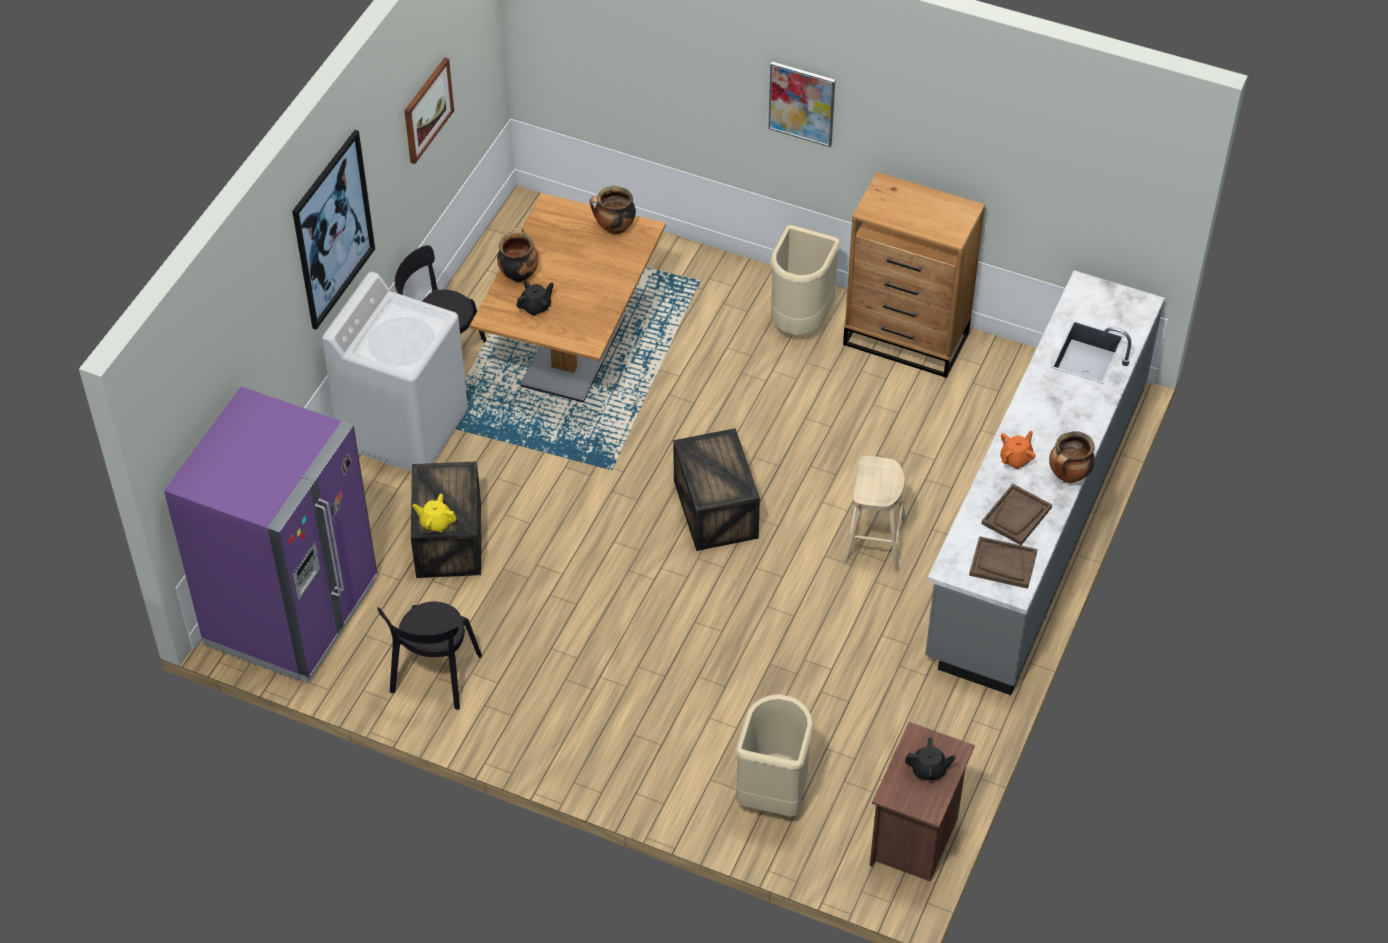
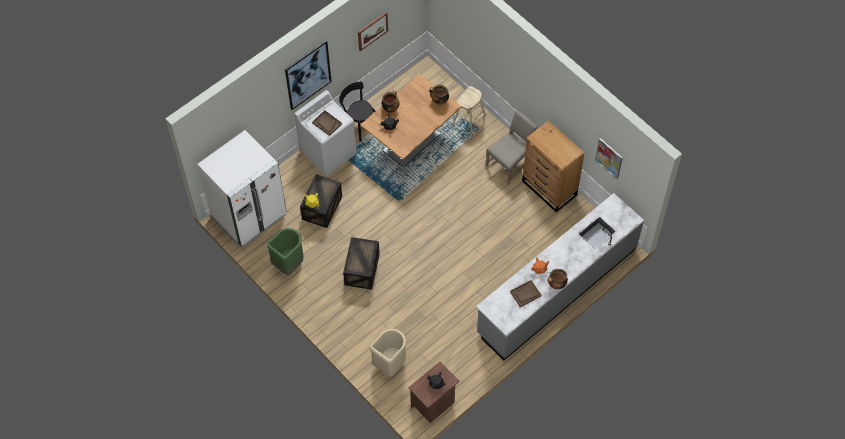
camera: 25 degrees right, 10 degrees up
(292, 613) = (249, 216): purple fridge -> white fridge
(434, 677) = (288, 264): black chair -> green trash can
(716, 510) = (431, 235): crate -> crate (362, 270)
(800, 322) = (510, 163): beige trash can -> beige chair
(802, 103) = (525, 81): picture -> picture (609, 158)
(874, 541) = (486, 274): beige stool -> beige stool (469, 119)
(1002, 564) = (508, 312): brown tray -> brown tray (327, 123)

